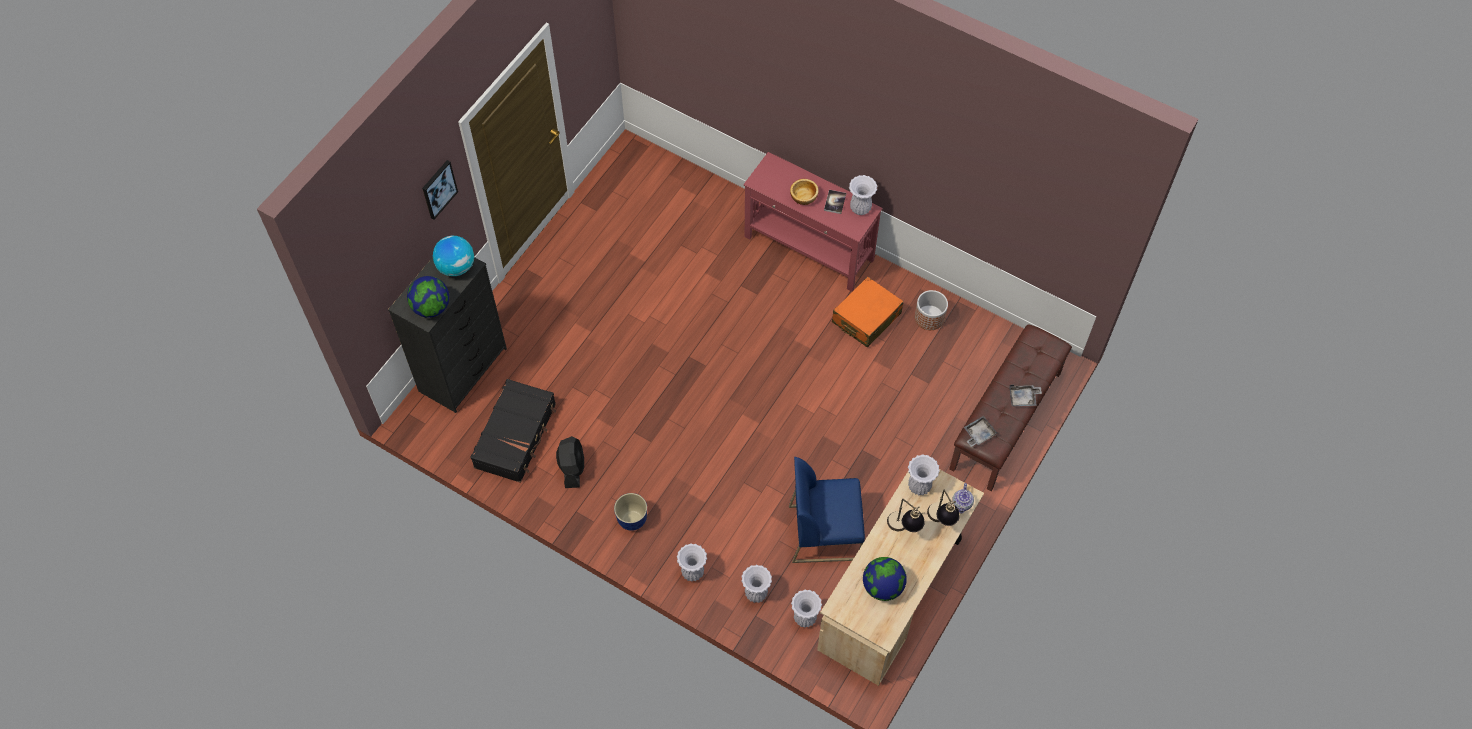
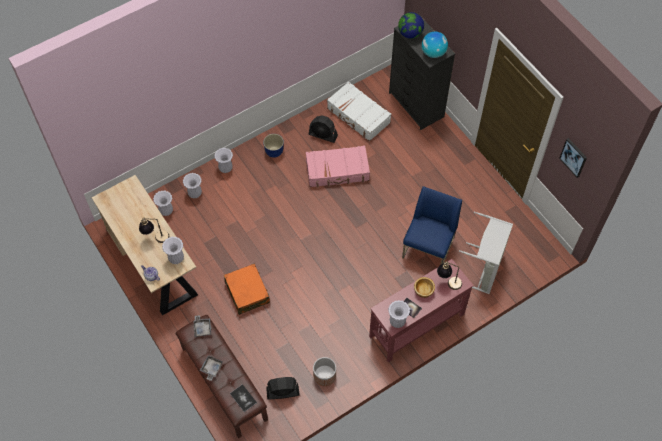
camera: 115 degrees right, 0 degrees up
(438, 189) = (470, 30): picture -> picture (573, 157)
(516, 436) = (358, 116): black suitcase -> white suitcase
(626, 423) = (337, 171): none -> pink suitcase
(695, 206) = (483, 270): none -> grey laundry basket
(824, 532) = (210, 243): blue chair -> blue chair (428, 247)
(866, 318) = (344, 335): orange suitcase -> orange suitcase (247, 292)
(883, 586) = (129, 210): globe -> none
(941, 521) = (148, 259): table lamp -> table lamp (448, 282)
(977, 352) = (282, 392): none -> black fan
(1036, 347) = (243, 398): none -> book

